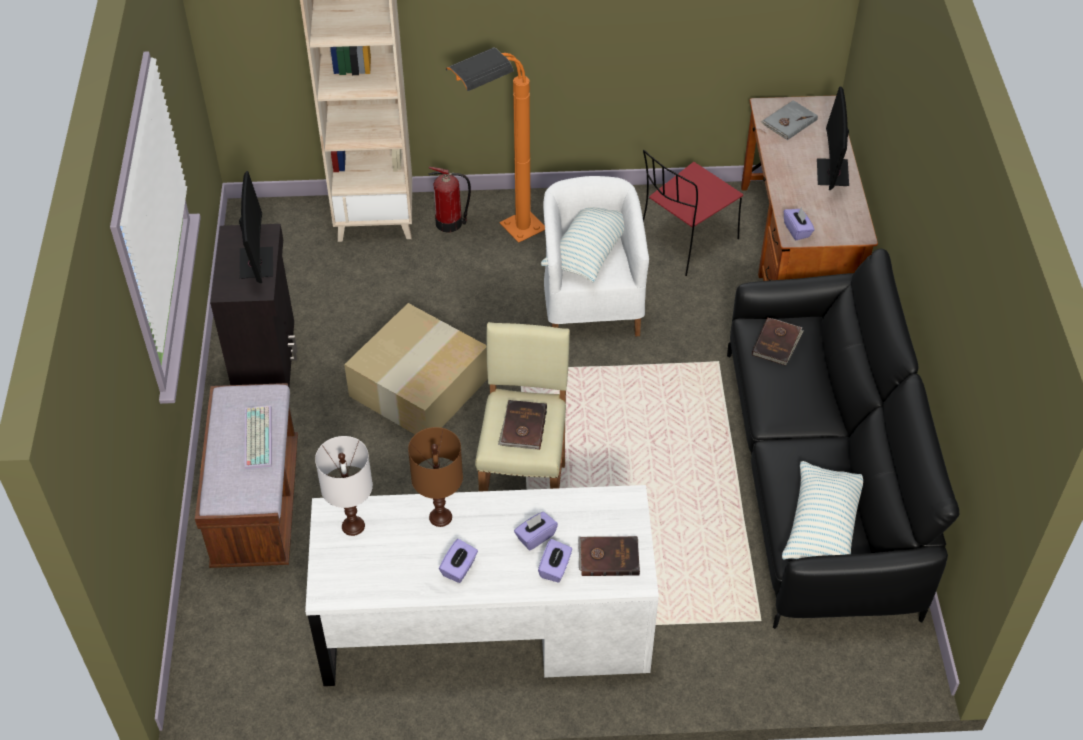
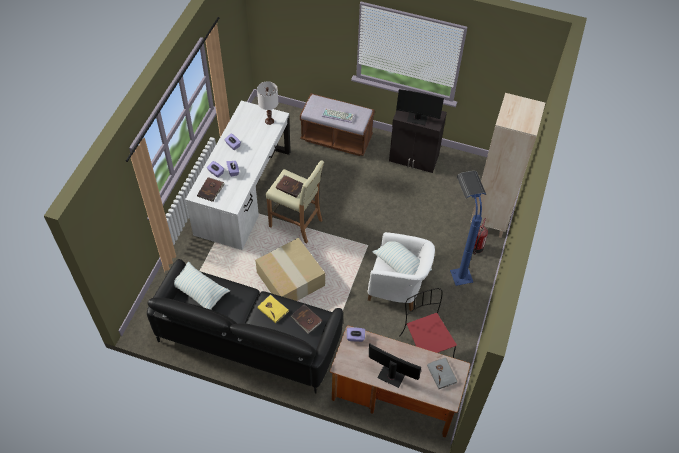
camera: 110 degrees right, 5 degrees up
(419, 388) = (373, 205): cardboard box -> cardboard box (289, 279)
(440, 517) = (258, 146): brown table lamp -> none
(503, 239) = (456, 266): orange floor lamp -> blue floor lamp
(787, 396) = (273, 309): none -> yellow book

